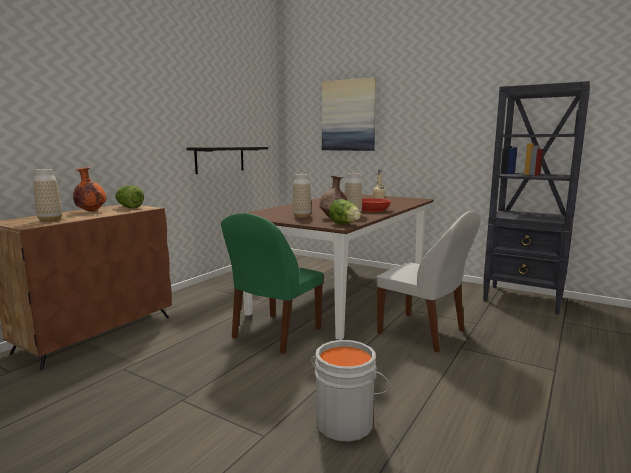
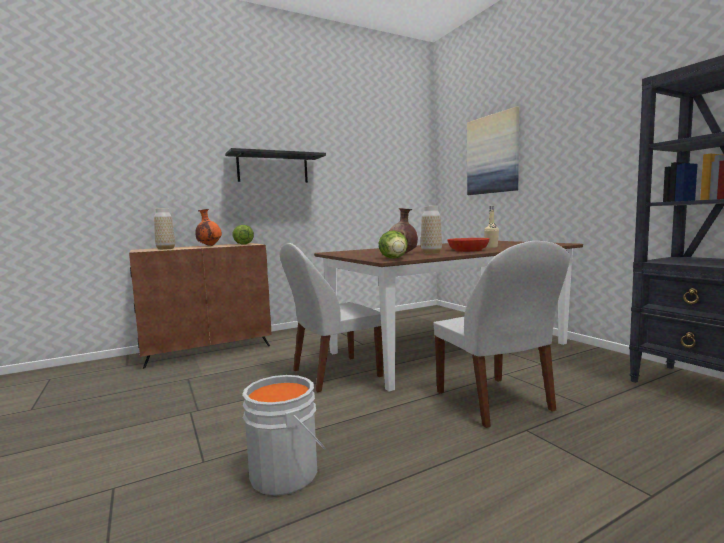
camera: 30 degrees right, 5 degrees down
(220, 159) = (355, 207): black shelf -> black shelf (273, 168)
(275, 334) = (333, 374): green chair -> white chair
(301, 216) = (375, 253): vase -> none

